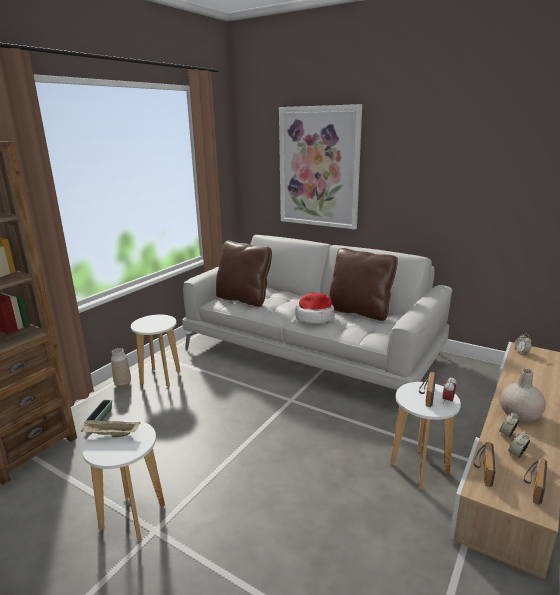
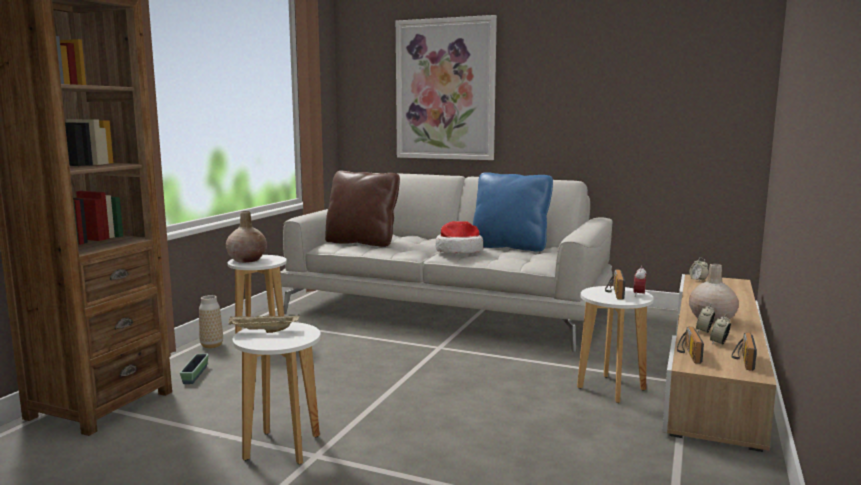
camera: 10 degrees left, 10 degrees down
(146, 322) = (247, 260): none -> beige vase
(360, 311) = (510, 247): brown pillow -> blue pillow

